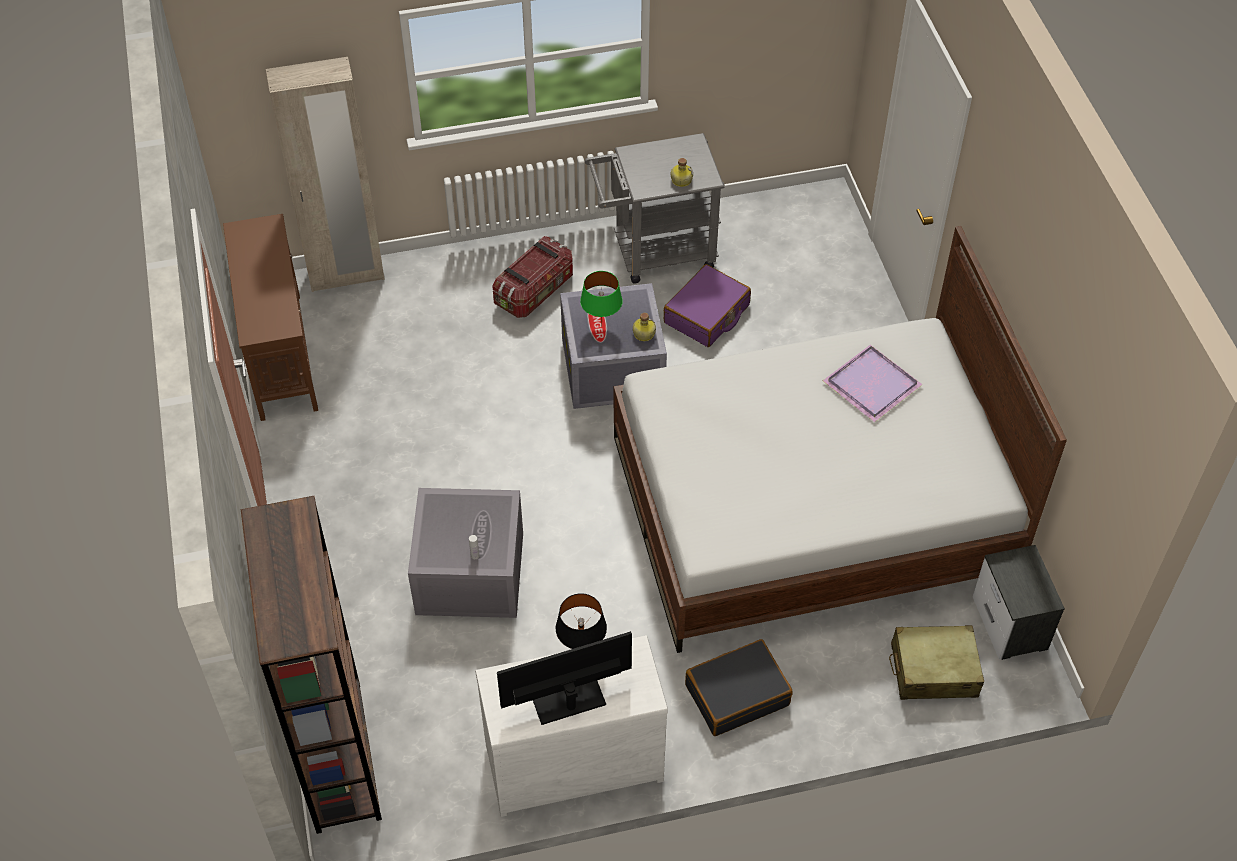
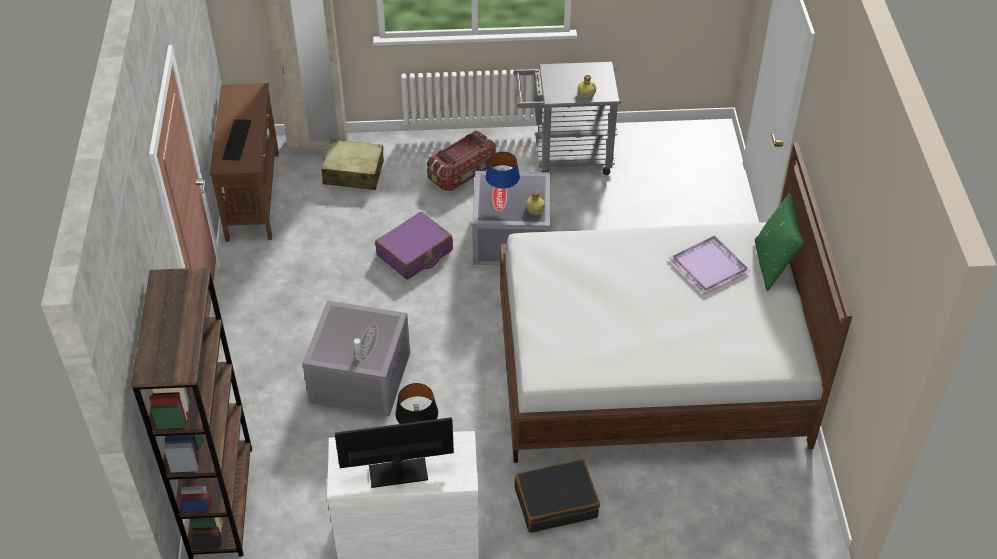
camera: 10 degrees right, 5 degrees down
(262, 295) = (237, 139): none -> keyboard
(601, 326) = (502, 199): green table lamp -> blue table lamp
(707, 314) = (597, 207): purple suitcase -> purple suitcase (415, 253)
(933, 670) = (726, 508): beige suitcase -> beige suitcase (353, 173)
(944, 372) = (772, 264): none -> green pillow
(1010, 624) = (799, 481): nightstand -> none

